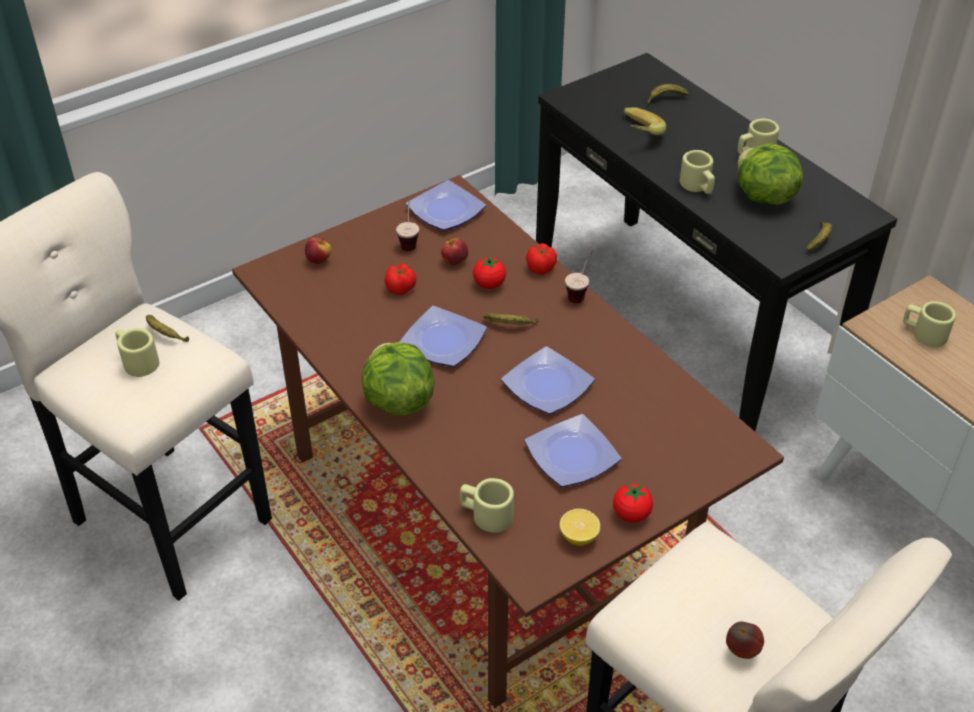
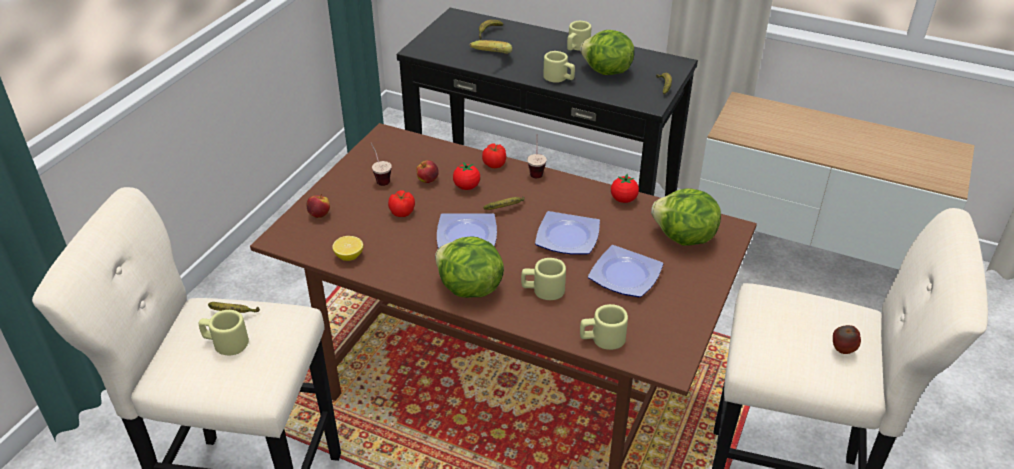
camera: 30 degrees left, 5 degrees down
(446, 209) = (390, 148): plate -> none
(579, 536) = (677, 325): lemon -> lemon (349, 256)
(631, 514) = (697, 296): tomato -> tomato (623, 199)
(677, 439) = (684, 238): none -> lettuce
(923, 333) = (759, 125): beige mug -> beige mug (542, 290)

